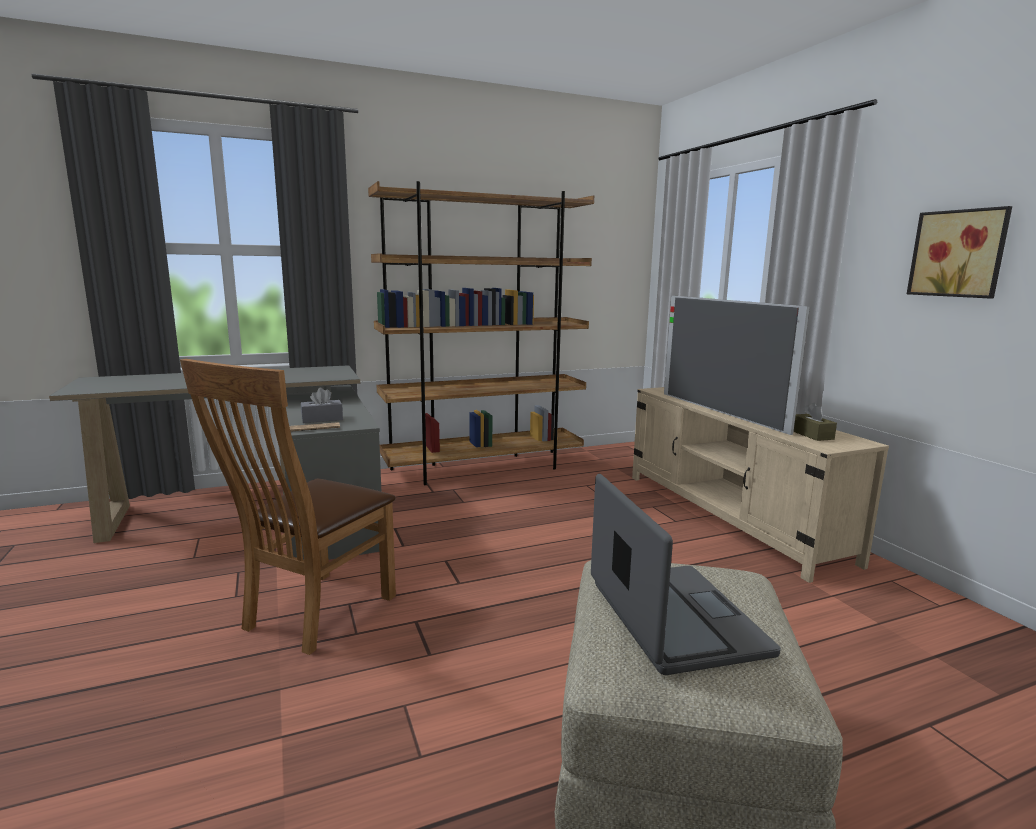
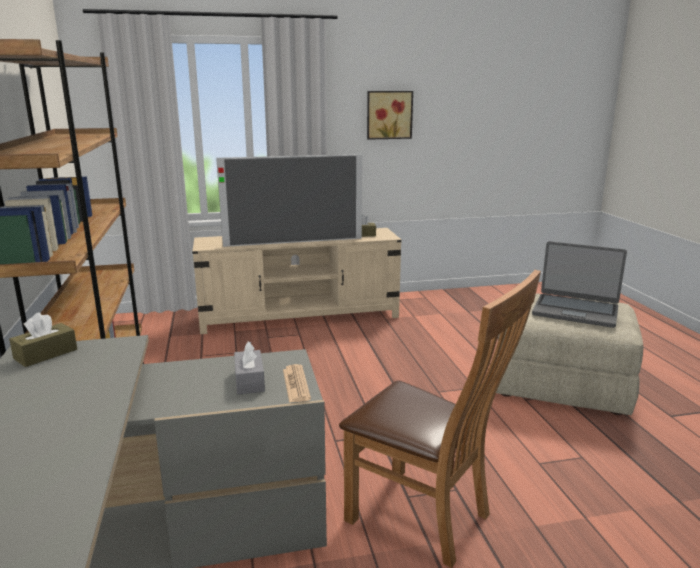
camera: 80 degrees left, 5 degrees up
(333, 369) = (46, 354): none -> brown tissue box
(673, 618) = (575, 311): laptop -> laptop turned 150 degrees counterclockwise

